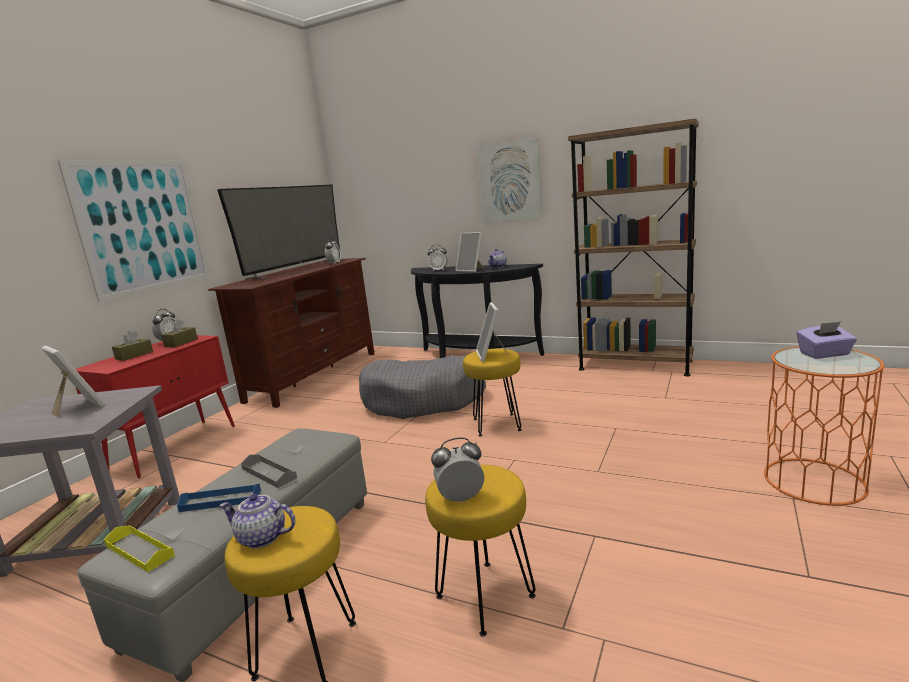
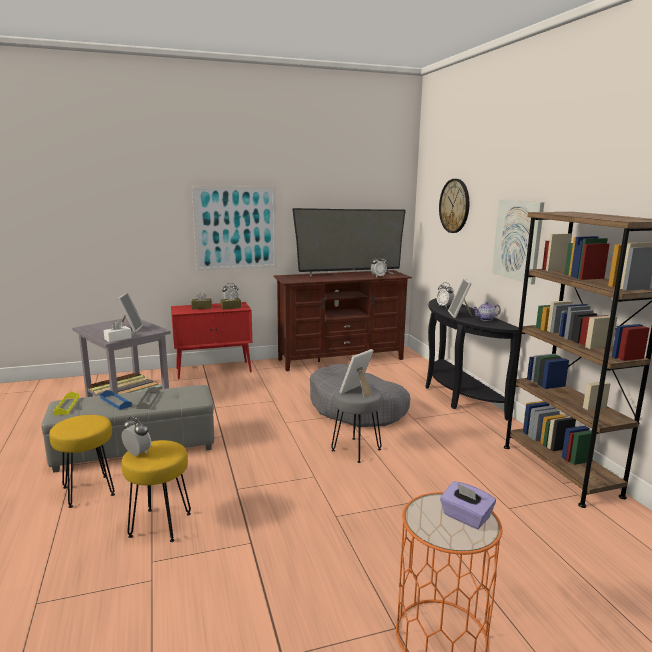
camera: 45 degrees right, 0 degrees up
(94, 421) = (118, 338): none -> white tissue box
(261, 538) = (73, 422): teapot -> none
(402, 168) = (454, 206): none -> wall clock
(497, 424) = (356, 450): yellow stool -> grey stool

